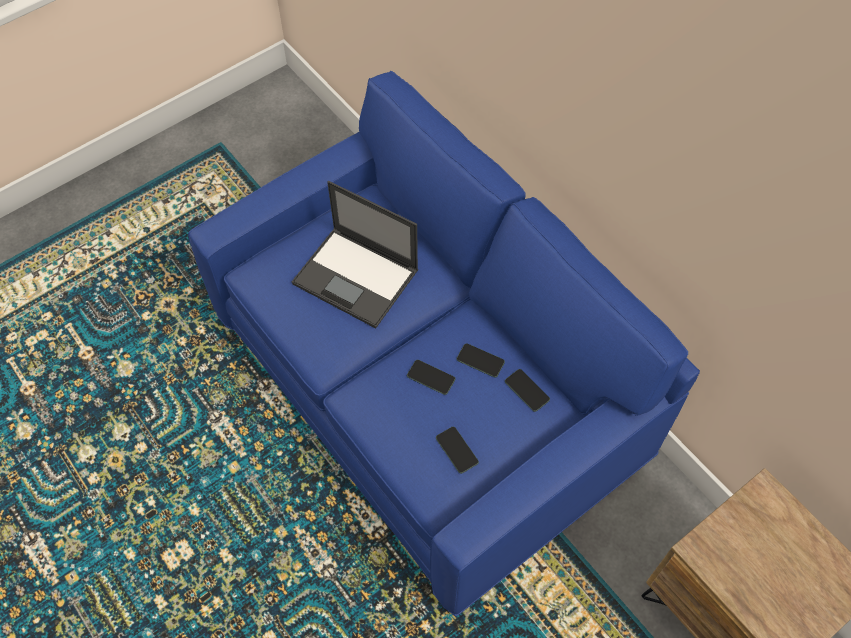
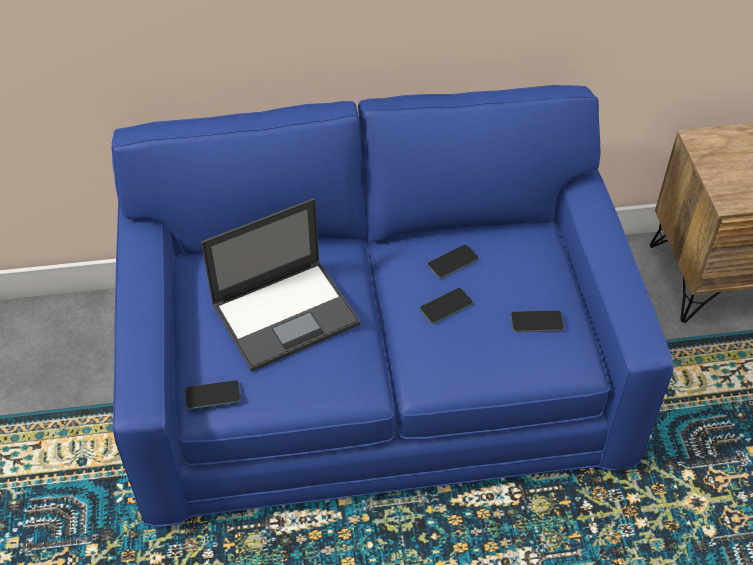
camera: 60 degrees left, 10 degrees down
(527, 390) = (506, 244): phone -> phone (212, 395)

